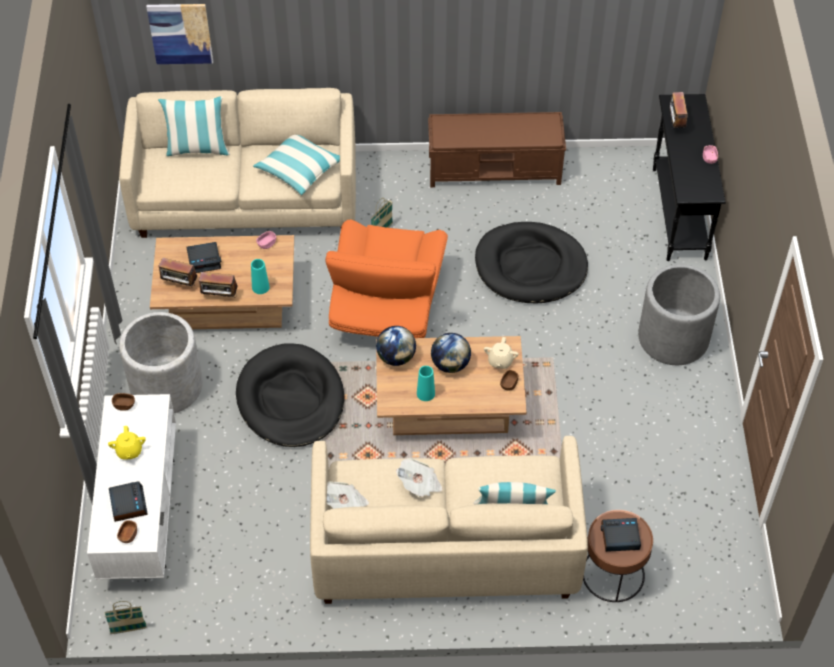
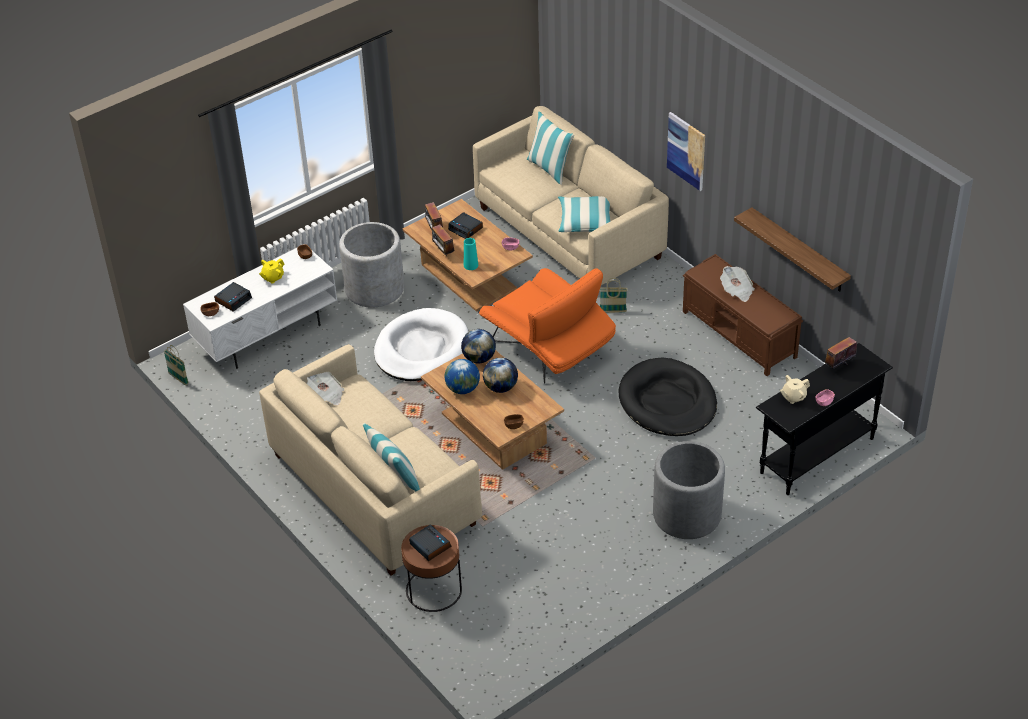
camera: 55 degrees right, 10 degrees down
(180, 33) = (580, 74): picture -> picture (686, 151)
(291, 399) = (421, 349): black dog bed -> white dog bed
(386, 306) = (549, 350): orange armchair -> orange armchair turned 105 degrees counterclockwise
(419, 484) = (377, 422): newspaper -> newspaper (737, 291)
(425, 393) = (463, 389): turquoise vase -> globe
(500, 361) = (529, 410): beige teapot -> beige teapot (793, 397)
(547, 53) = (799, 251): none -> shelf

